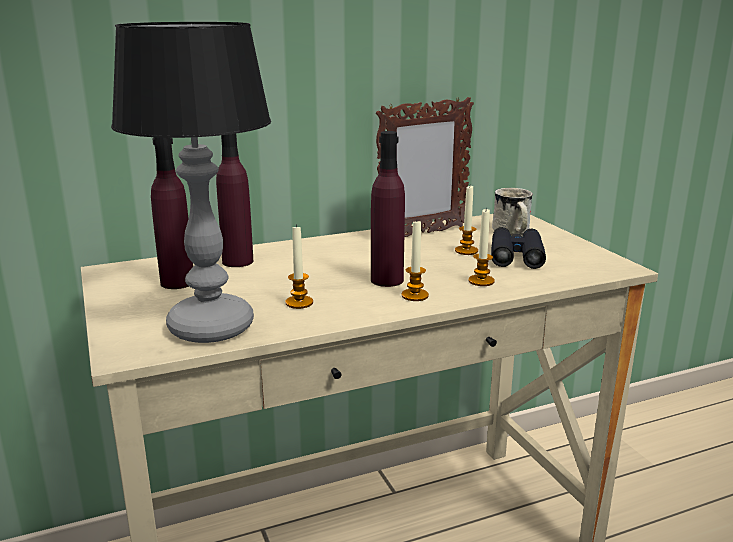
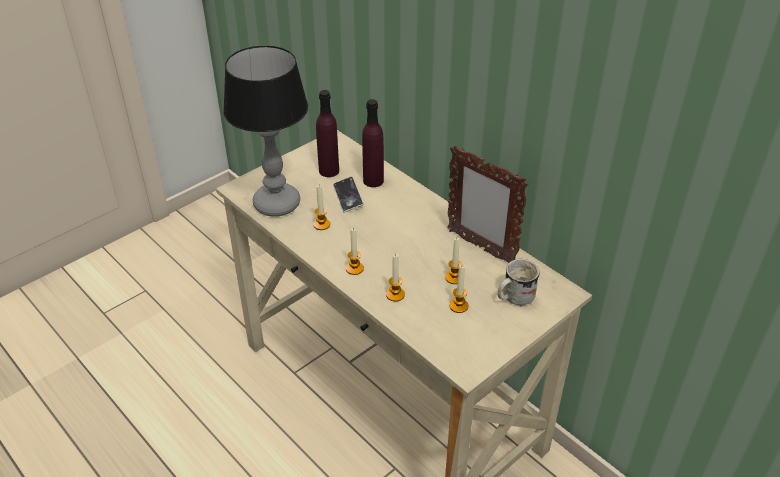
camera: 70 degrees right, 20 degrees up
(254, 279) = (348, 197): none -> phone
(387, 280) = (374, 251): purple bottle -> none
(516, 256) = (458, 306): black binoculars -> candle

